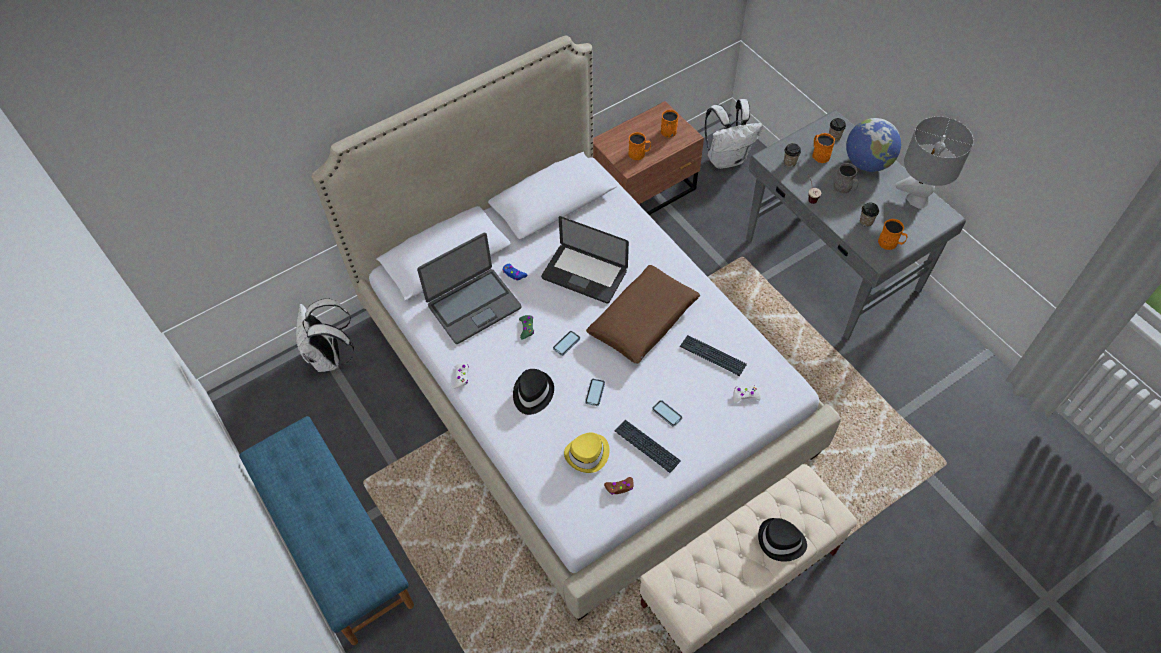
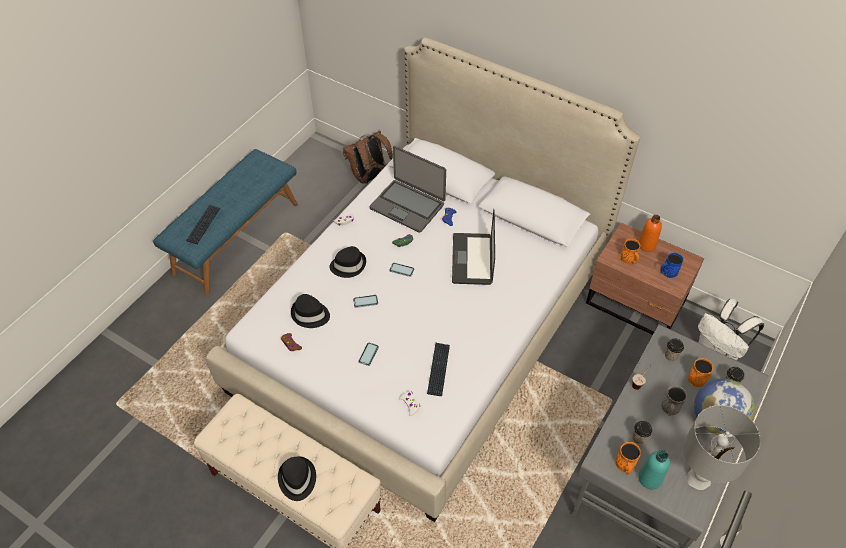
camera: 65 degrees right, 5 degrees down
(330, 358) = (369, 177): white backpack -> brown backpack
(588, 454) = (310, 314): yellow hat -> black hat
(628, 133) = (646, 245): none -> orange bottle
(643, 320) = (449, 311): brown pillow -> none
(647, 446) = (333, 350): keyboard -> keyboard (204, 225)
(668, 133) = (667, 272): orange mug -> blue mug
(908, 232) = (649, 478): none -> turquoise bottle

